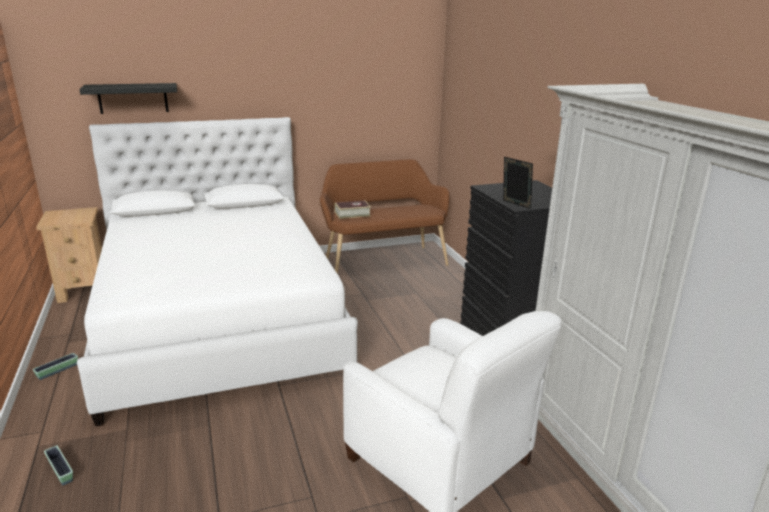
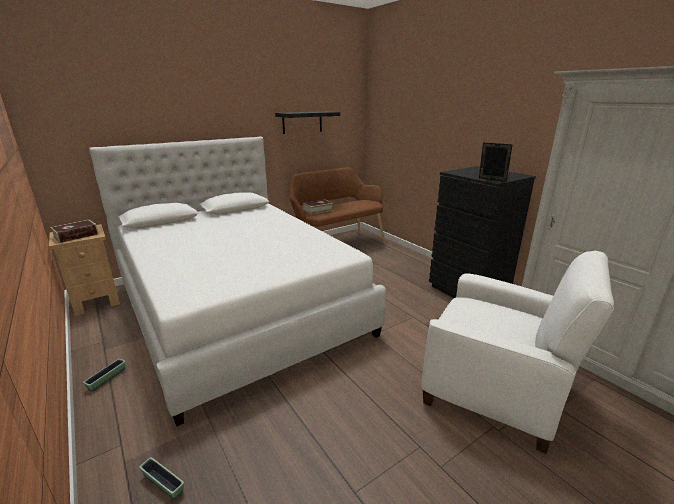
camera: 15 degrees left, 0 degrees up
(66, 218) = (76, 235): none -> book
(133, 98) = (127, 122): black shelf -> black shelf (302, 122)

